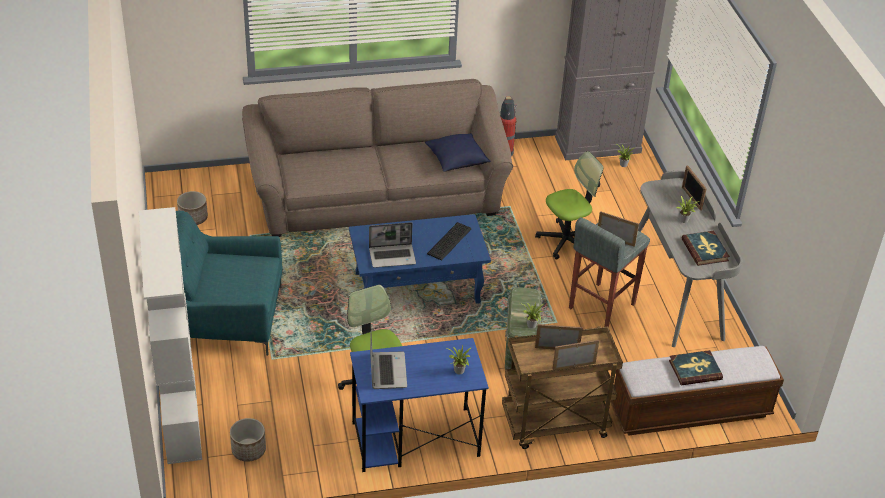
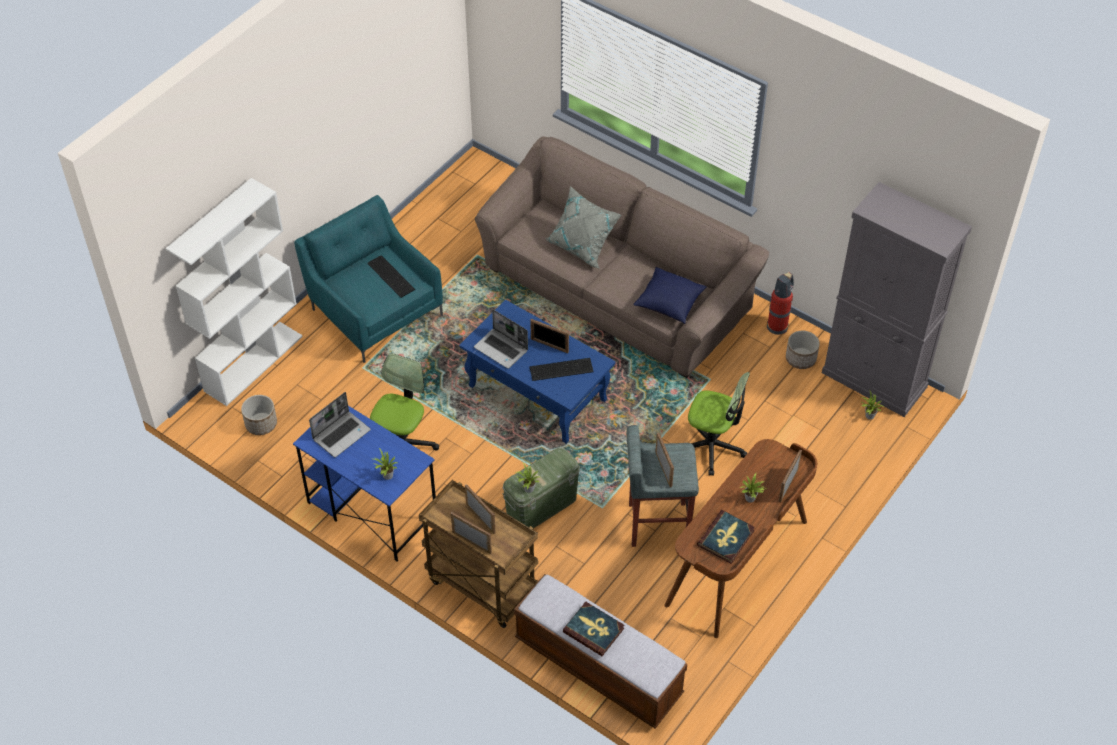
camera: 50 degrees right, 10 degrees up
(193, 218) = (456, 210): planter -> planter (800, 358)
(239, 267) = (391, 275): none -> keyboard
(352, 164) = (582, 246): none -> grey pillow
(420, 233) = (549, 345): none -> picture frame
(675, 292) = (738, 563): grey desk -> brown desk

